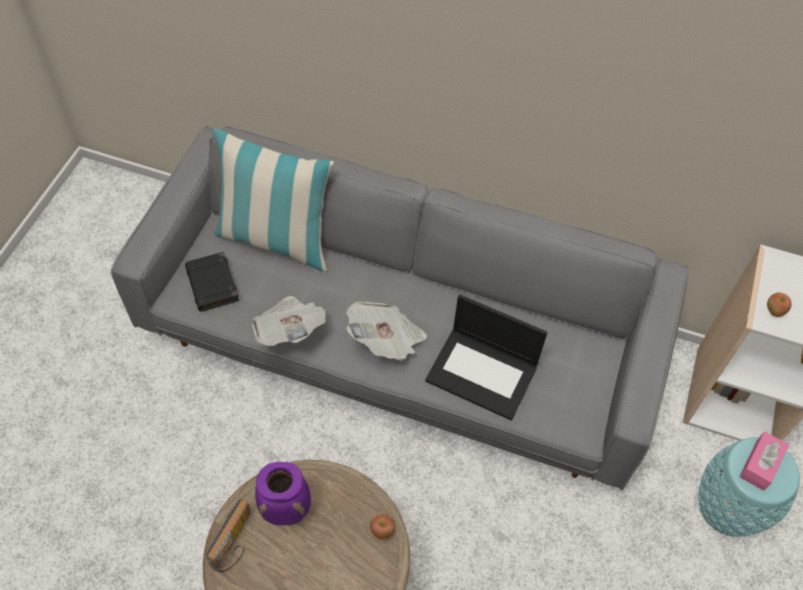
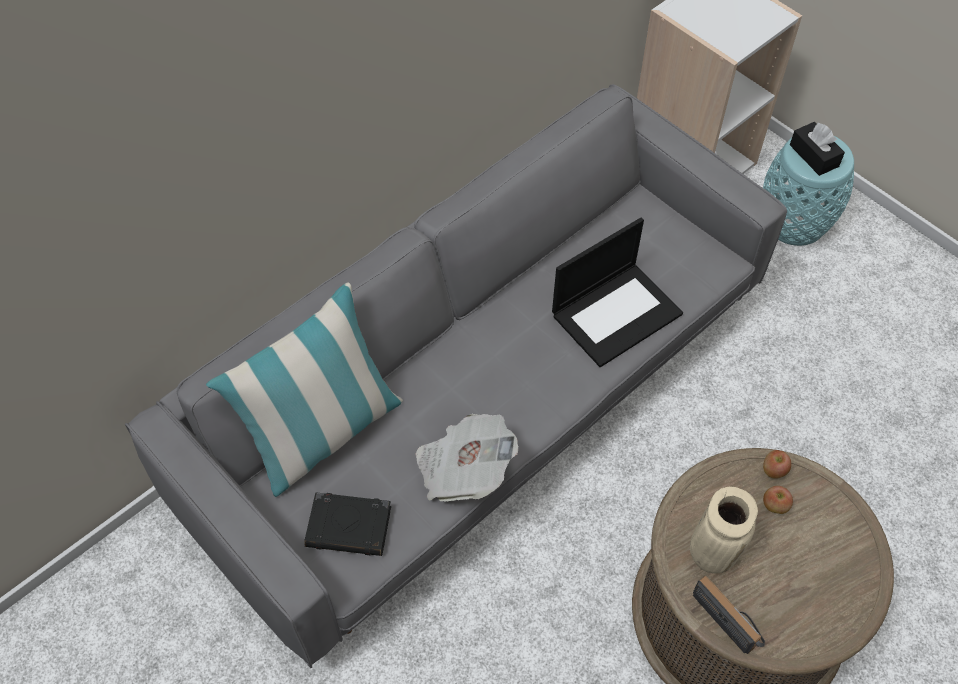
camera: 60 degrees left, 0 degrees up
(287, 510) = (712, 551): purple vase -> beige vase
(386, 340) = (530, 381): newspaper -> none
(760, 465) = (814, 155): pink tissue box -> black tissue box
(774, 311) = (727, 38): apple -> apple (774, 506)

